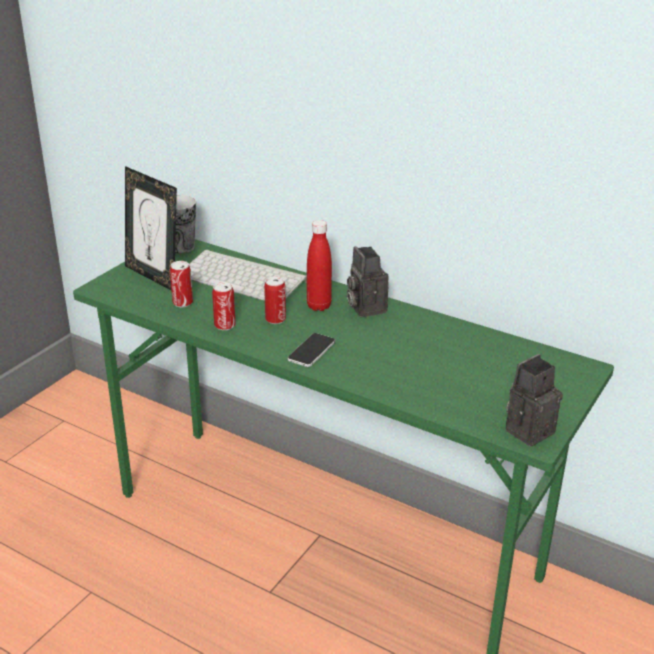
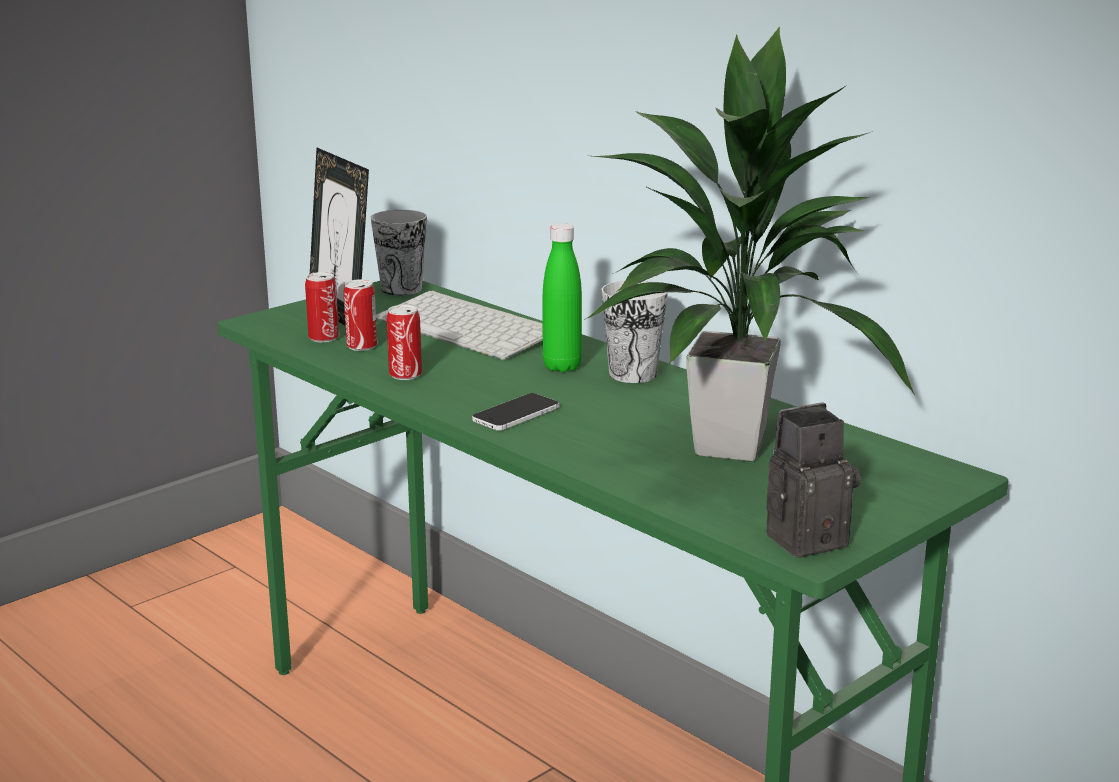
camera: 15 degrees right, 10 degrees down
(275, 319) = (485, 375): can -> can (323, 338)
(319, 306) = (562, 366): red bottle -> green bottle
(365, 307) = (633, 374): camera -> cup
(450, 363) = (727, 448): none -> potted plant

